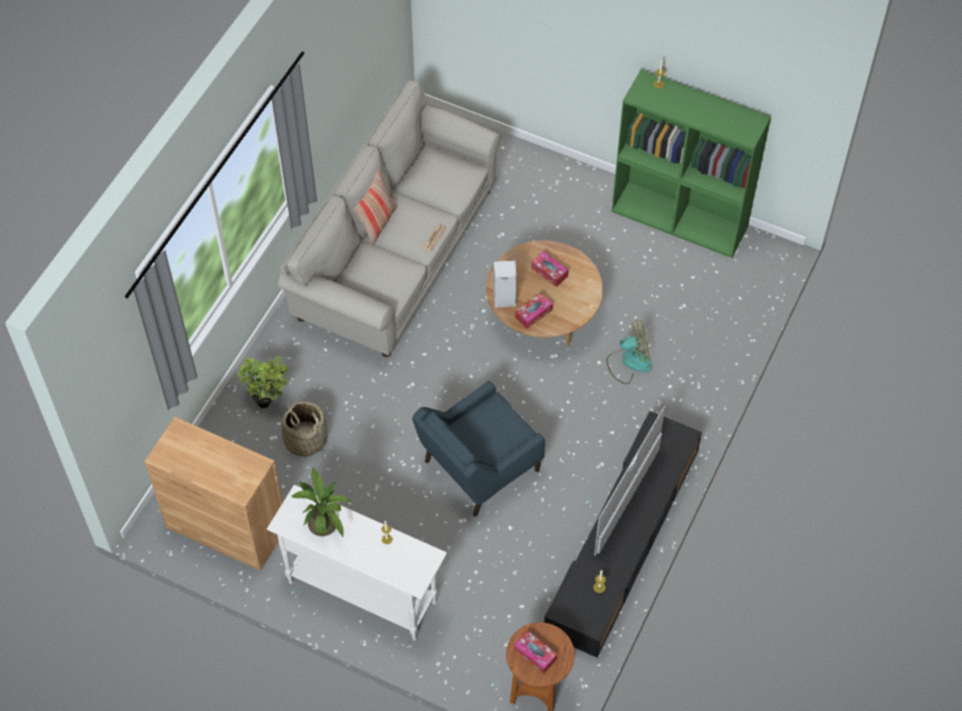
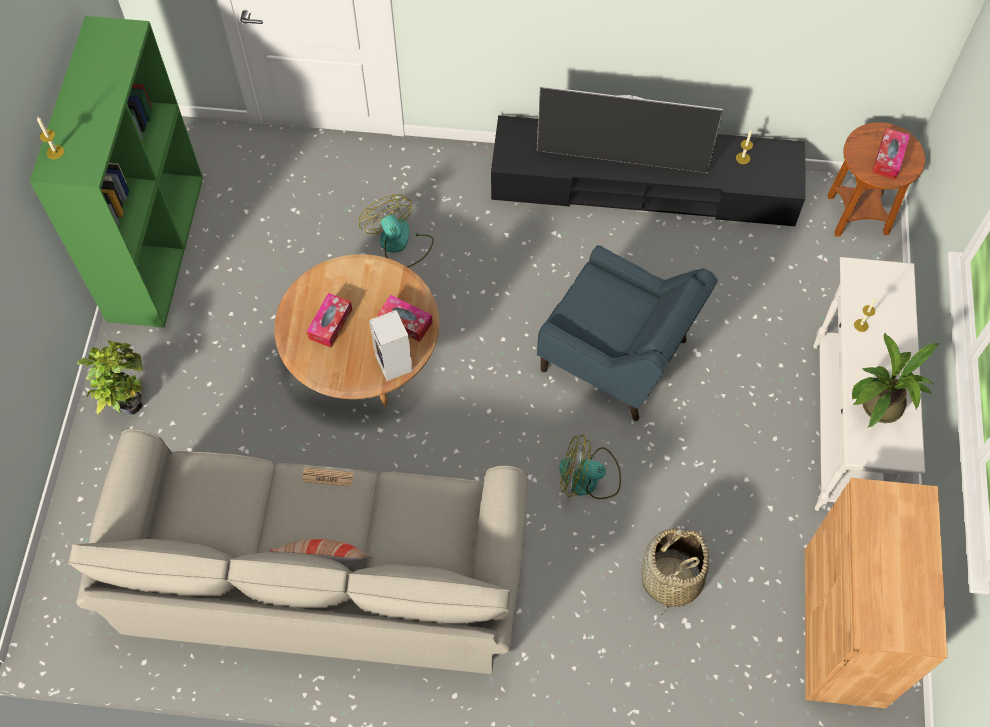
camera: 110 degrees left, 5 degrees up
(268, 400) = (632, 656): potted plant -> potted plant (128, 402)
(395, 417) = (588, 478): none -> fan

